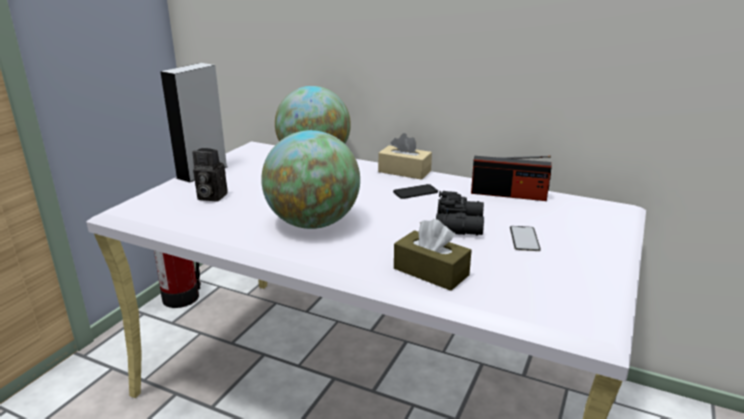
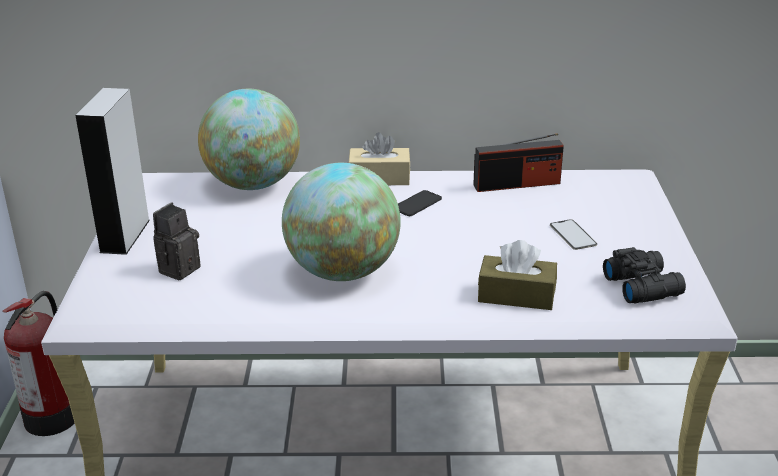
camera: 25 degrees left, 5 degrees up
(210, 197) = (179, 268): camera -> camera turned 135 degrees clockwise
(460, 225) = (499, 234): black binoculars -> black binoculars (642, 285)

